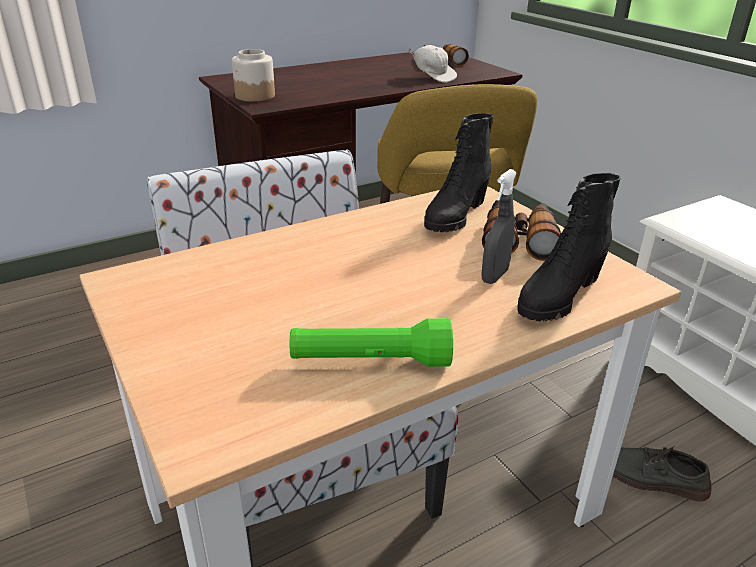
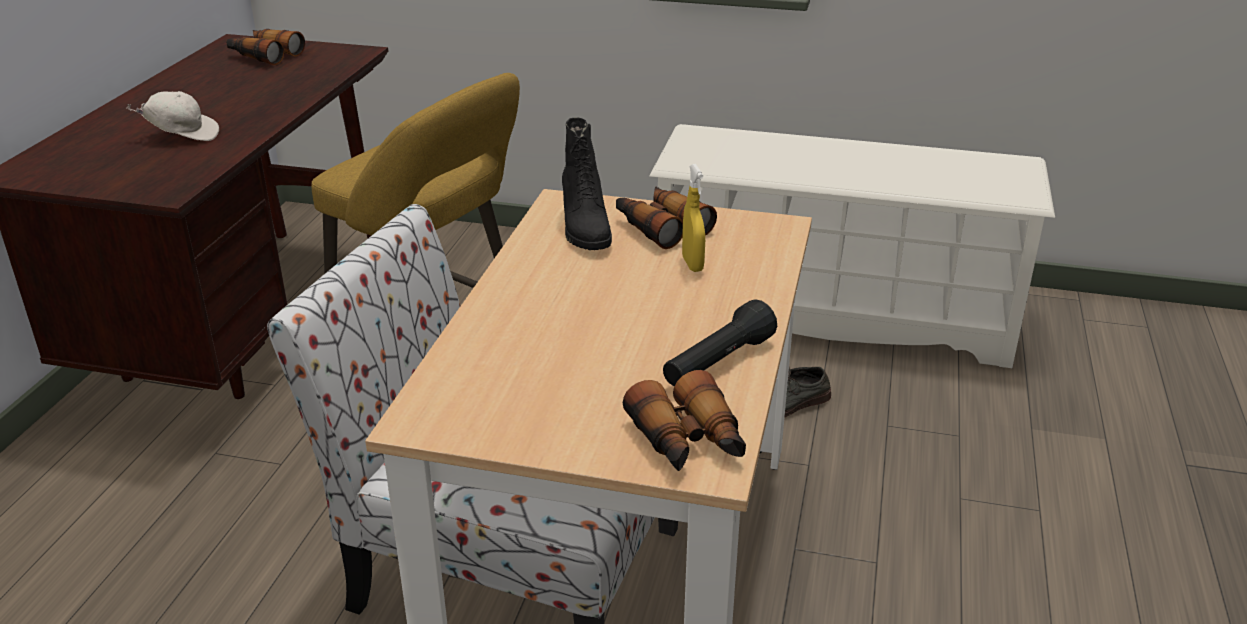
camera: 45 degrees left, 0 degrees up
(227, 409) = (688, 442): none -> binoculars
(255, 96) = (124, 182): jar -> none
(370, 362) = (717, 363): green flashlight -> black flashlight
(433, 77) = (297, 81): white cap -> white cap (182, 135)
(494, 276) = (692, 264): grey spray bottle -> yellow spray bottle
(558, 297) = (753, 258): black boot -> none

